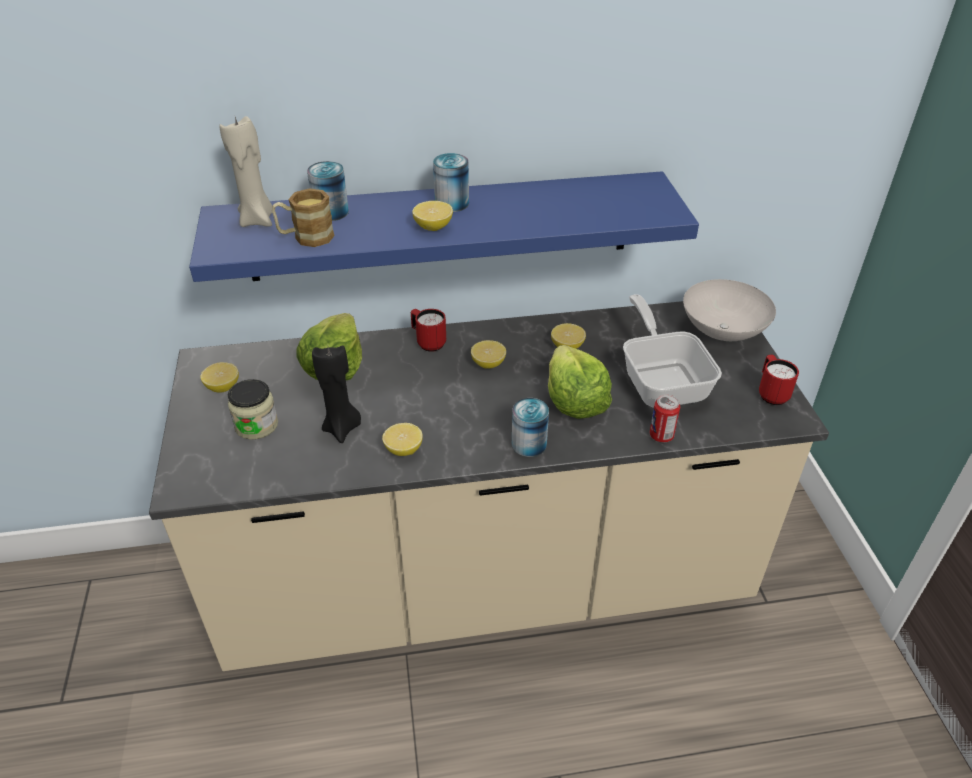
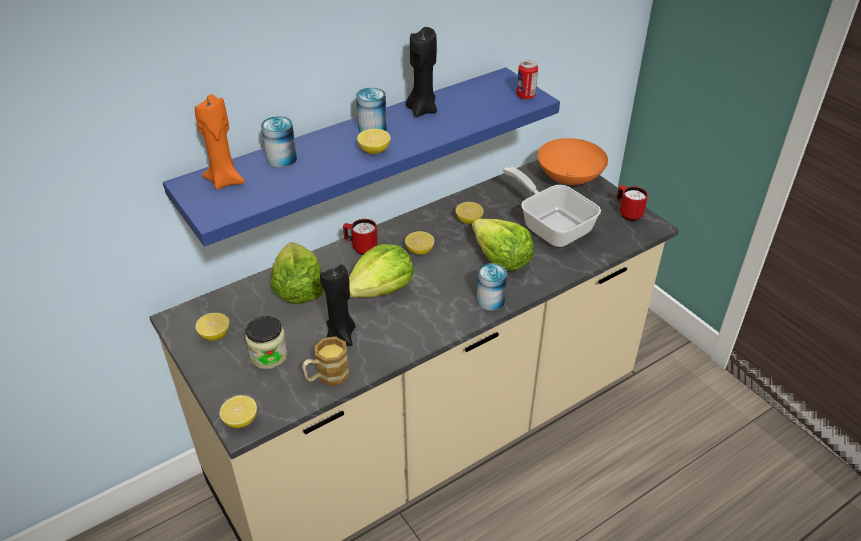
camera: 25 degrees left, 0 degrees up
(258, 220) = (225, 181): beige candle -> orange candle
(306, 237) = (279, 184): mug -> mug (327, 376)
(403, 449) = (401, 335): lemon -> lemon (241, 420)
(418, 393) = (381, 289): none -> lettuce
(523, 196) = (422, 110): none -> black candle
(661, 435) = (576, 265): can -> can (525, 96)
(723, 333) = (570, 179): white bowl -> orange bowl

